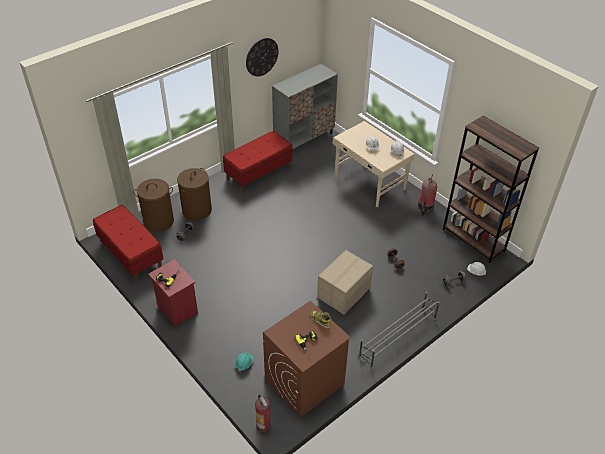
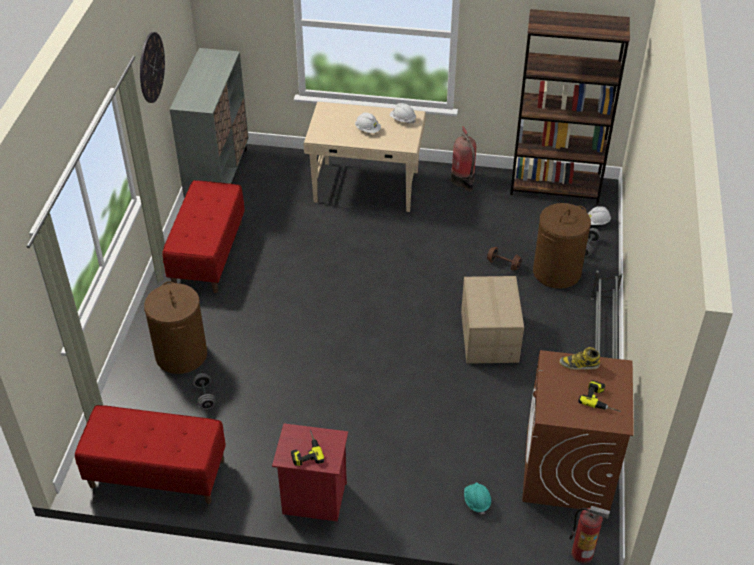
camera: 40 degrees left, 0 degrees up
(159, 221) = (143, 403): brown laundry basket -> brown laundry basket (556, 272)

